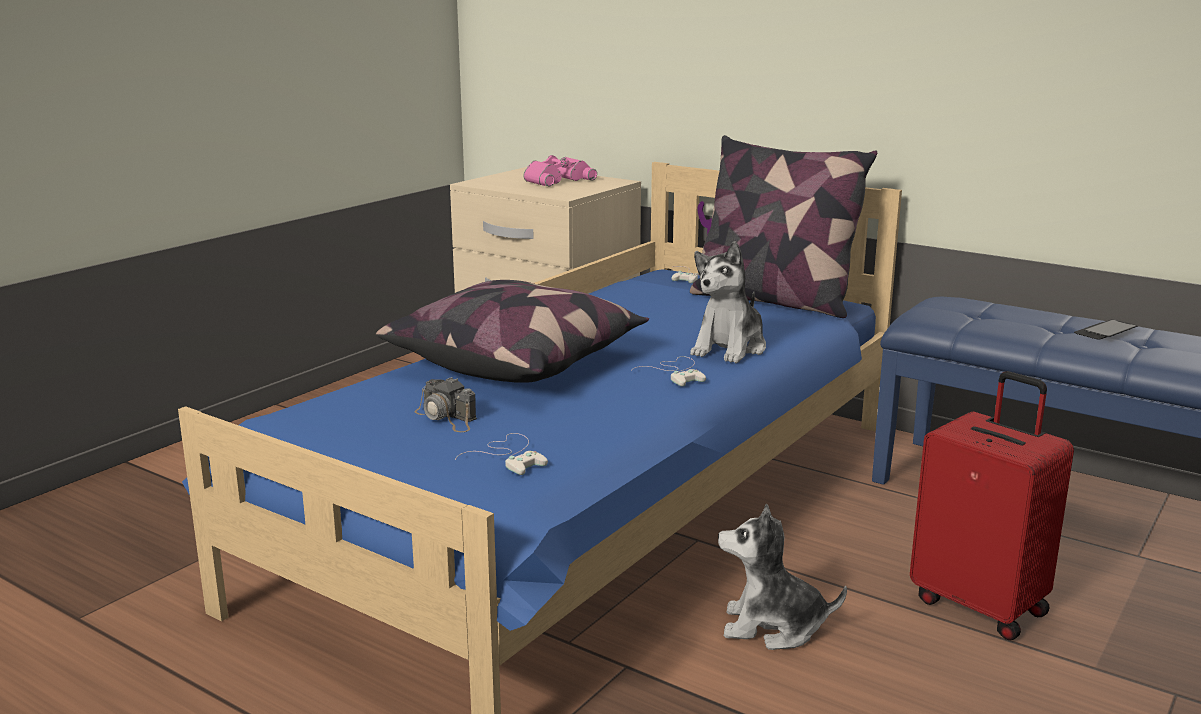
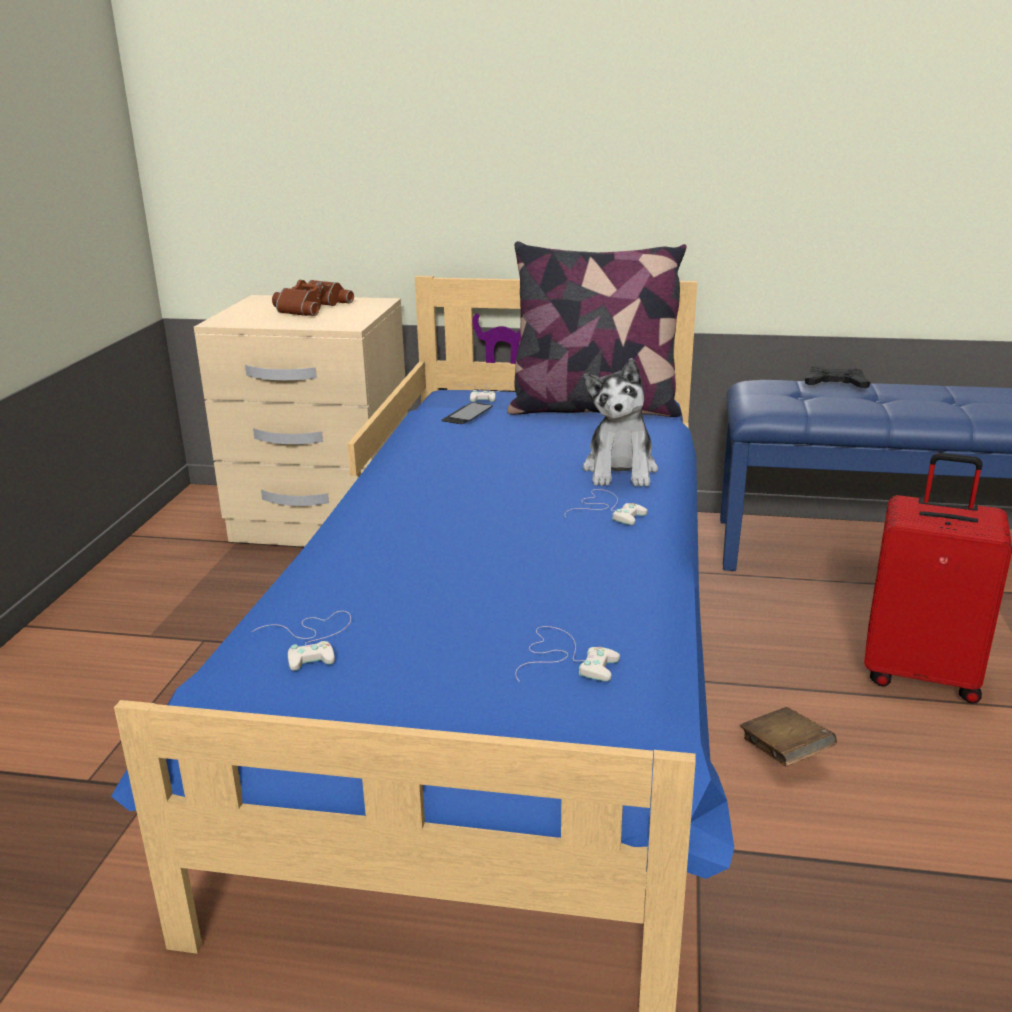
camera: 25 degrees left, 5 degrees up
(354, 410) = (313, 640): none -> white game controller
(447, 418) = (436, 624): camera -> none
(517, 362) = (429, 531): pillow -> none
(556, 180) = (309, 307): pink binoculars -> brown binoculars
(772, 627) = (784, 753): plush toy -> brown book
(1027, 311) = (835, 385): none -> black game controller
(1105, 332) = (918, 395): phone -> phone (467, 415)

